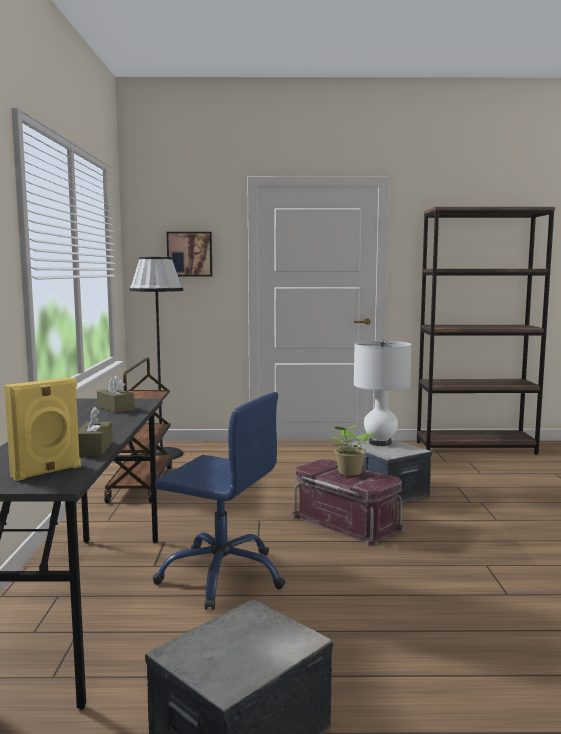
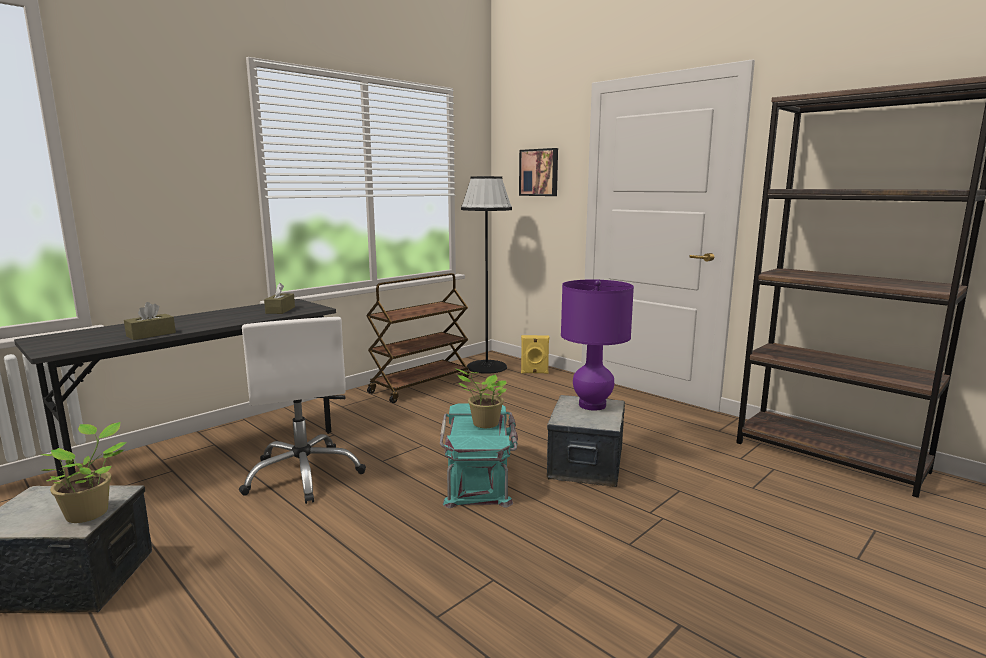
camera: 45 degrees right, 5 degrees up
(47, 472) = (78, 342): yellow speaker -> yellow speaker (534, 373)
(222, 575) = (304, 474): blue office chair -> white office chair
(280, 630) = (90, 512): none -> potted plant
(347, 522) = (479, 476): red storage box -> turquoise storage box
(380, 443) = (592, 405): white table lamp -> purple table lamp

